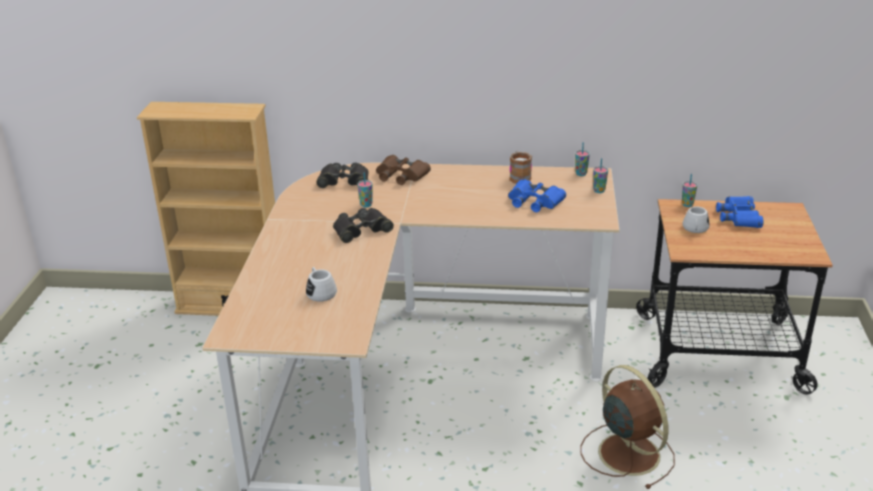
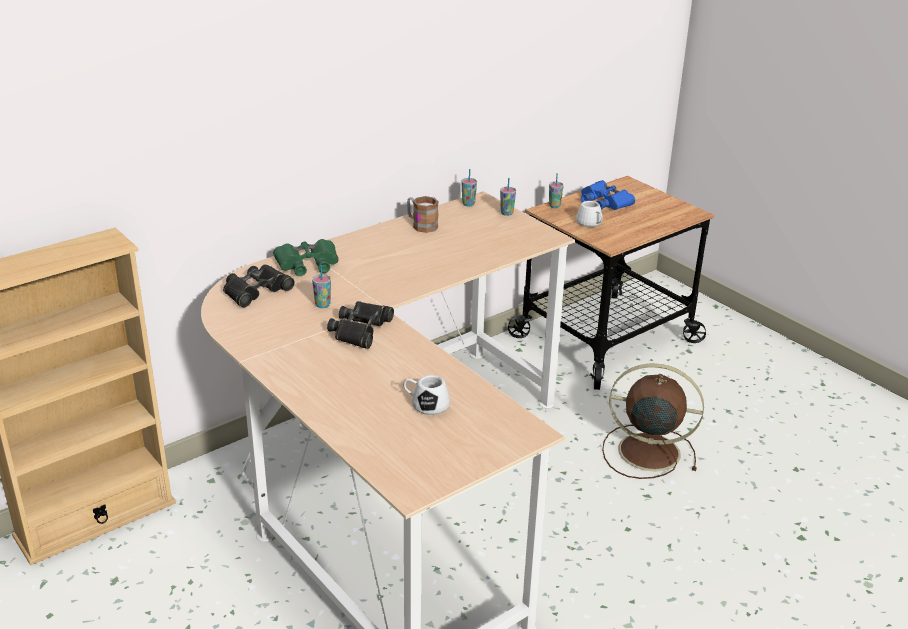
camera: 45 degrees left, 0 degrees up
(401, 175) = (307, 264): brown binoculars -> green binoculars
(534, 201) = (471, 242): blue binoculars -> none

